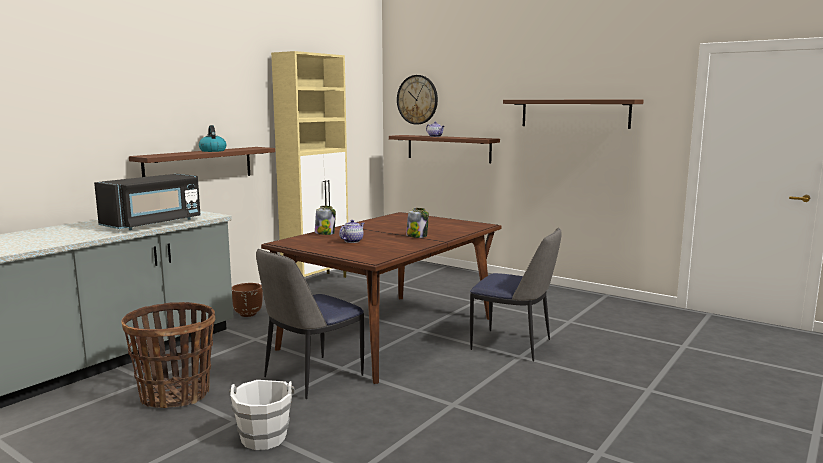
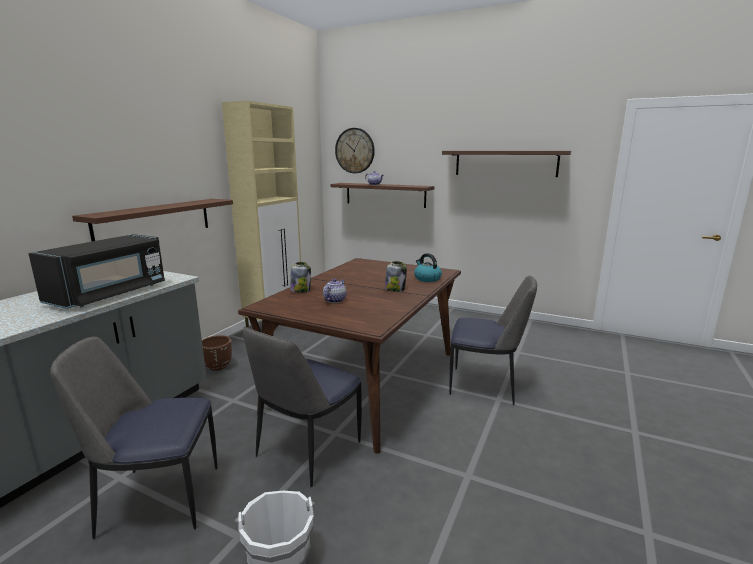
camera: 10 degrees left, 5 degrees up
(175, 395) = (157, 499): basket -> chair
(212, 151) = (169, 205): kettle -> kettle (427, 279)

